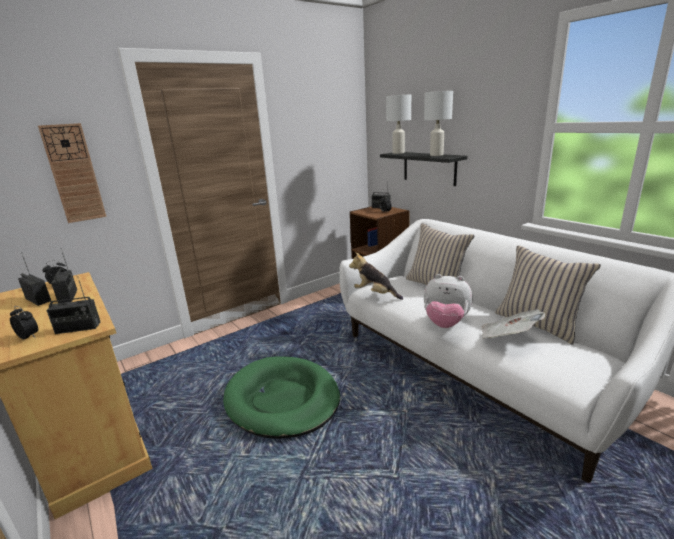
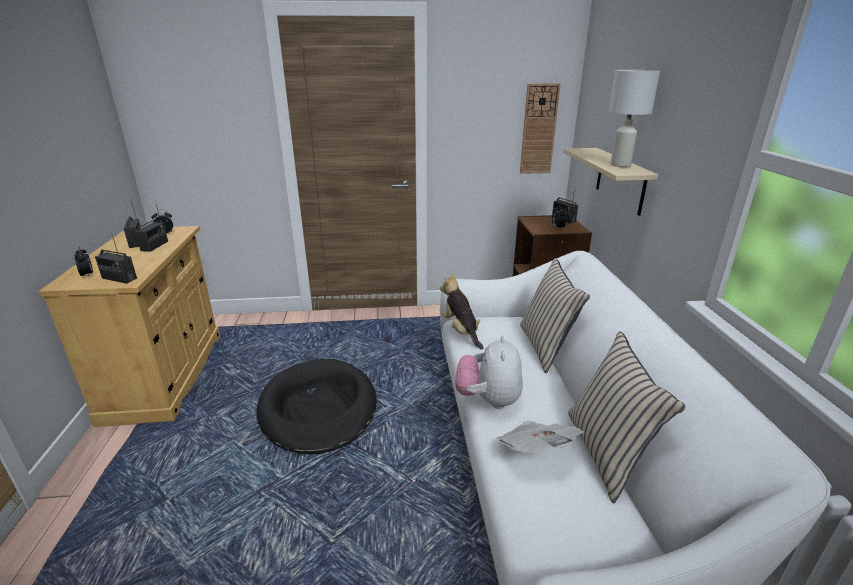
camera: 30 degrees right, 5 degrees up
(74, 173) = (212, 128): wall clock -> wall clock (539, 129)
(282, 399) = (318, 409): green dog bed -> black dog bed
(398, 153) = (588, 151): white table lamp -> none
(429, 168) = (620, 180): black shelf -> beige shelf
(445, 323) = (488, 400): plush toy -> plush toy turned 45 degrees clockwise

